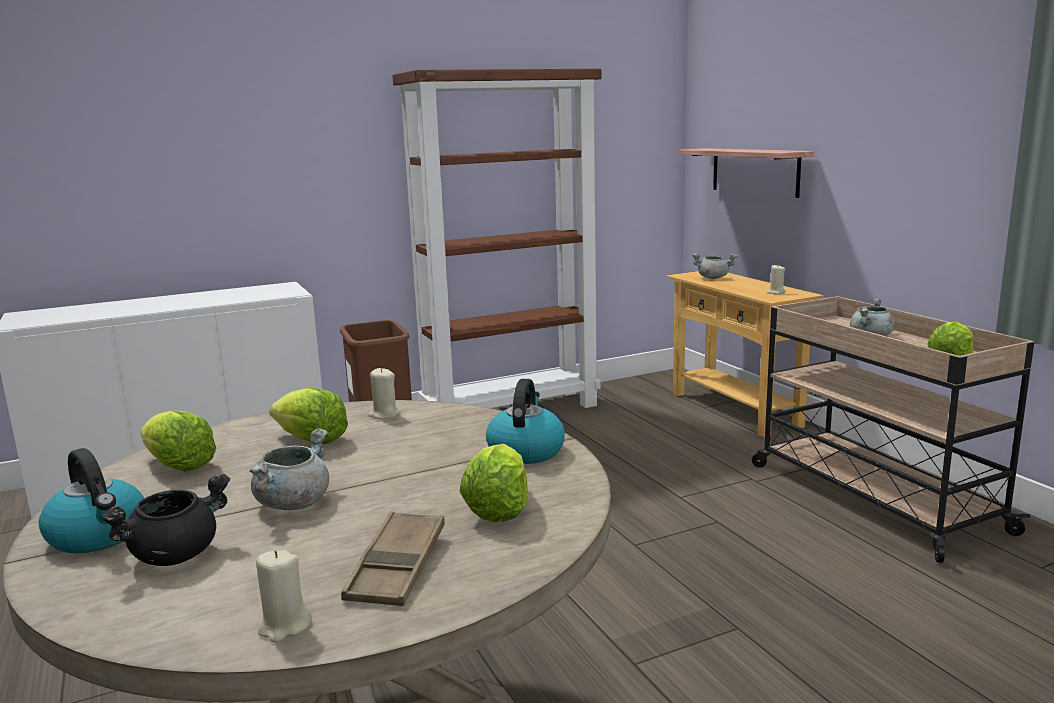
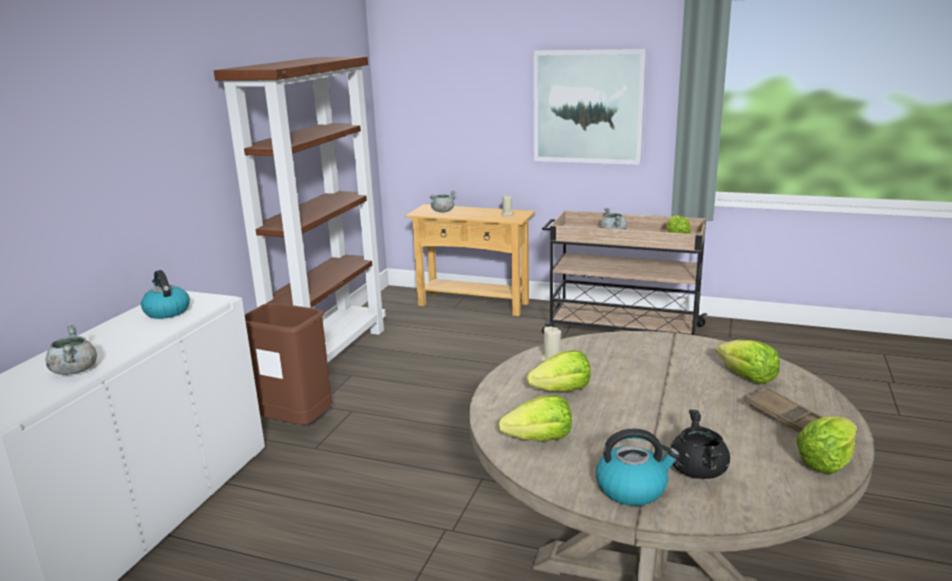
camera: 45 degrees left, 5 degrees up
(284, 626) = (826, 462): beige candle -> lettuce
(293, 503) = (664, 421): grey cooking pot -> grey cooking pot (74, 370)
(525, 451) = (677, 347): kettle -> kettle (166, 311)
(754, 171) = (455, 127): shelf -> none
(904, 144) = (588, 107): none -> picture

